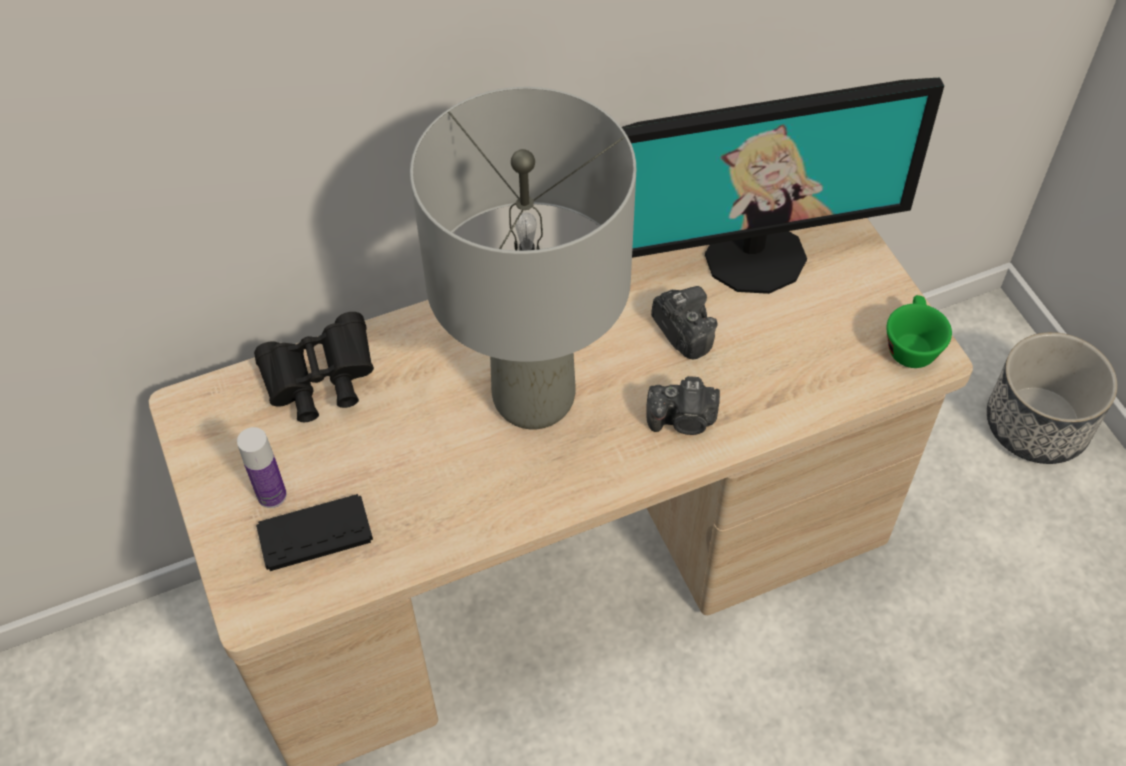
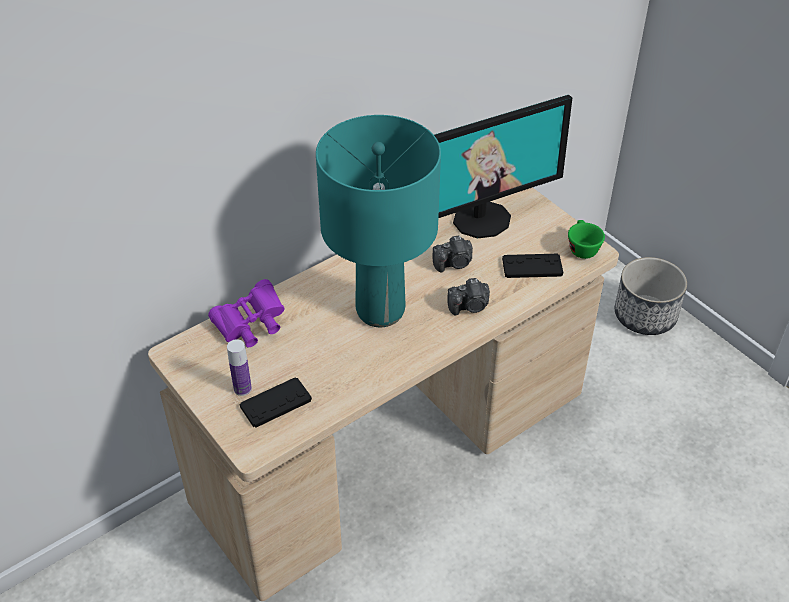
camera: 15 degrees left, 10 degrees down
(320, 382) = (251, 326): black binoculars -> purple binoculars
(532, 398) = (379, 311): grey table lamp -> turquoise table lamp
(682, 332) = (454, 263): camera -> camera turned 120 degrees clockwise
(813, 365) = (532, 267): none -> black game controller

